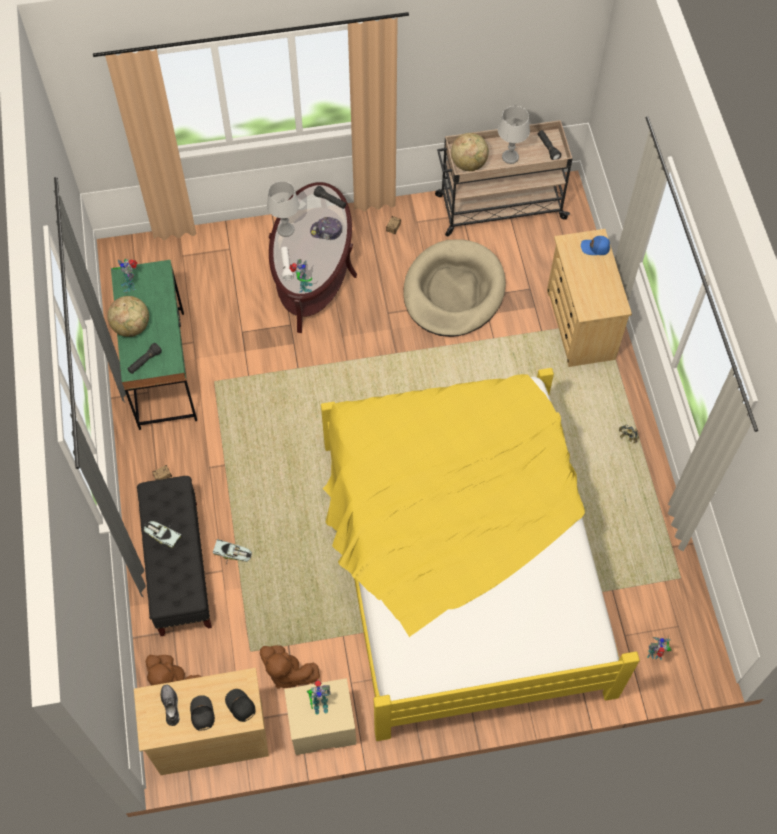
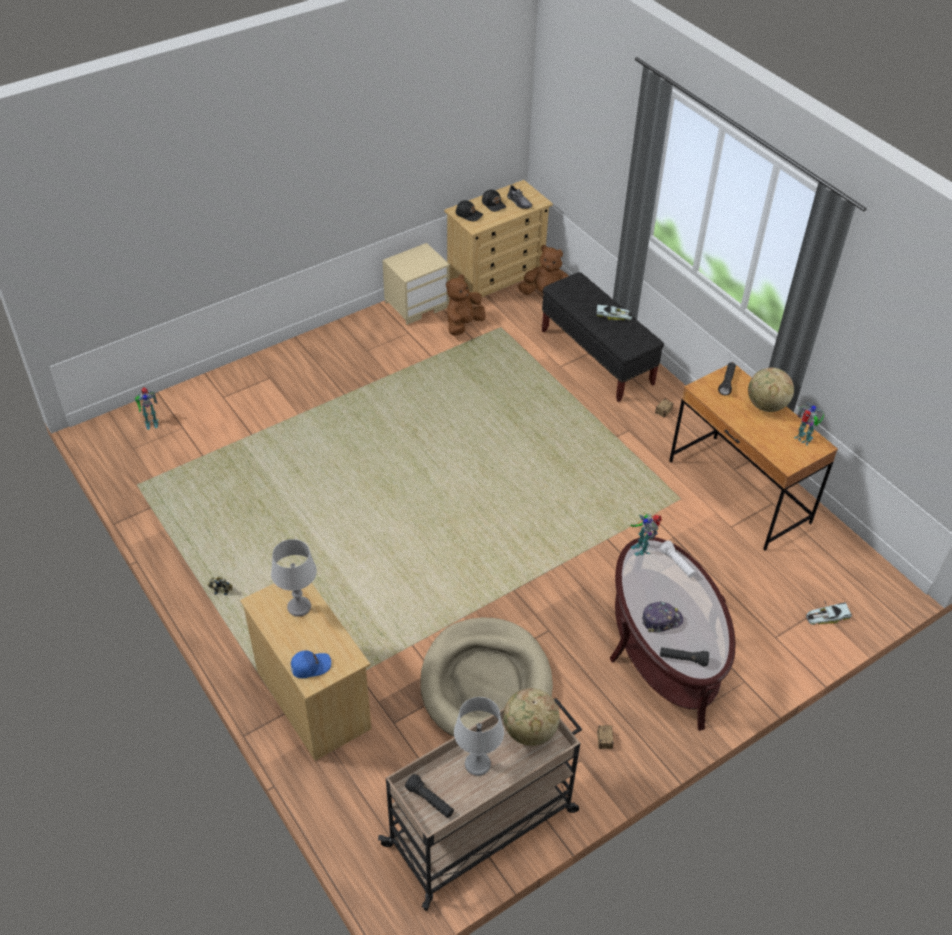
camera: 155 degrees right, 15 degrees down
(162, 370) = (738, 492): green desk -> brown desk
(232, 553) = (560, 379): toy car -> toy car (826, 615)
(286, 230) = (708, 604): grey table lamp -> grey table lamp (298, 607)
(287, 672) = (463, 324): brown plush toy -> brown plush toy turned 60 degrees counterclockwise
(319, 704) = (417, 263): toy robot -> none
(462, 563) = (353, 433): yellow bed -> none

